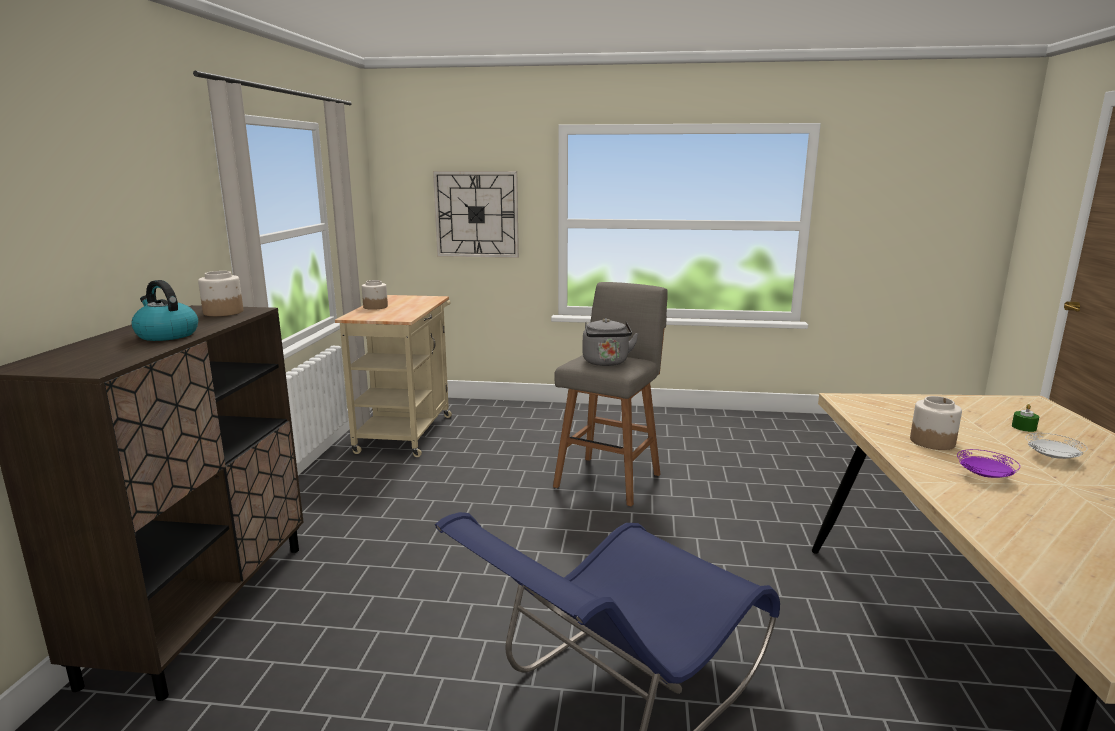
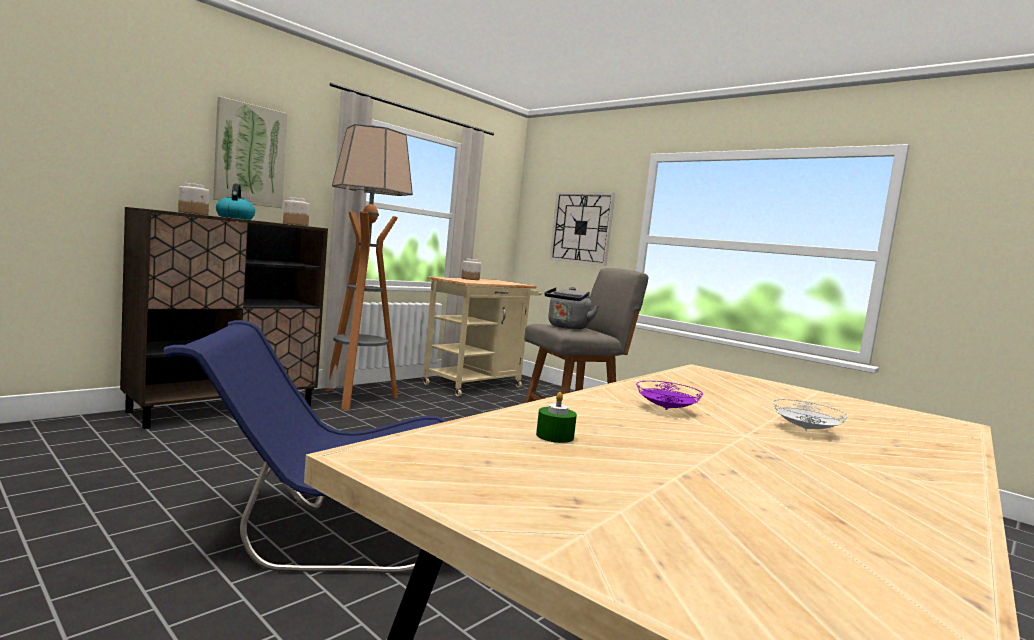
camera: 35 degrees right, 10 degrees down
(114, 216) = (250, 155): none -> picture
(326, 511) = (356, 399): none -> floor lamp
(932, 442) = (695, 393): jar -> jar (193, 213)
(1024, 427) = (856, 420): green candle -> green candle (555, 436)

